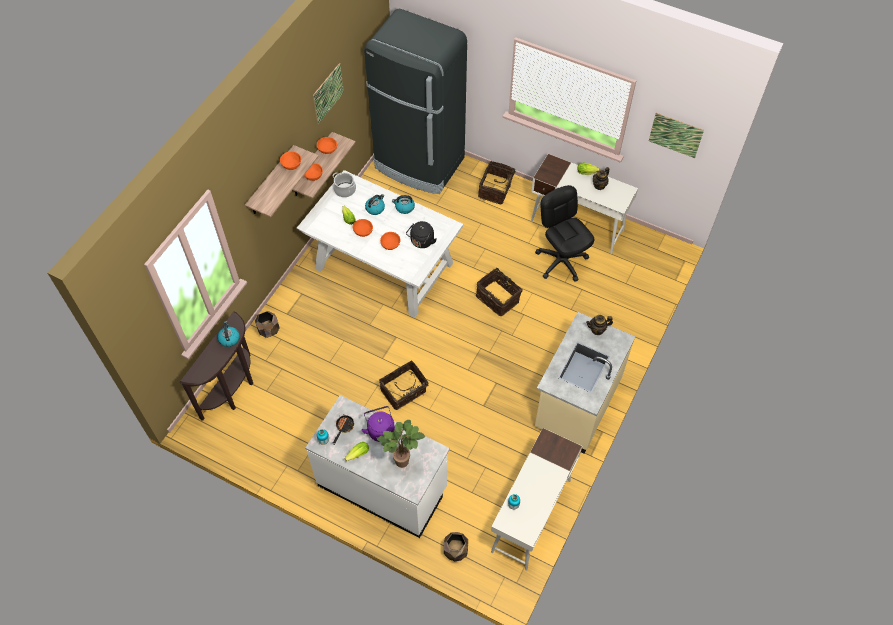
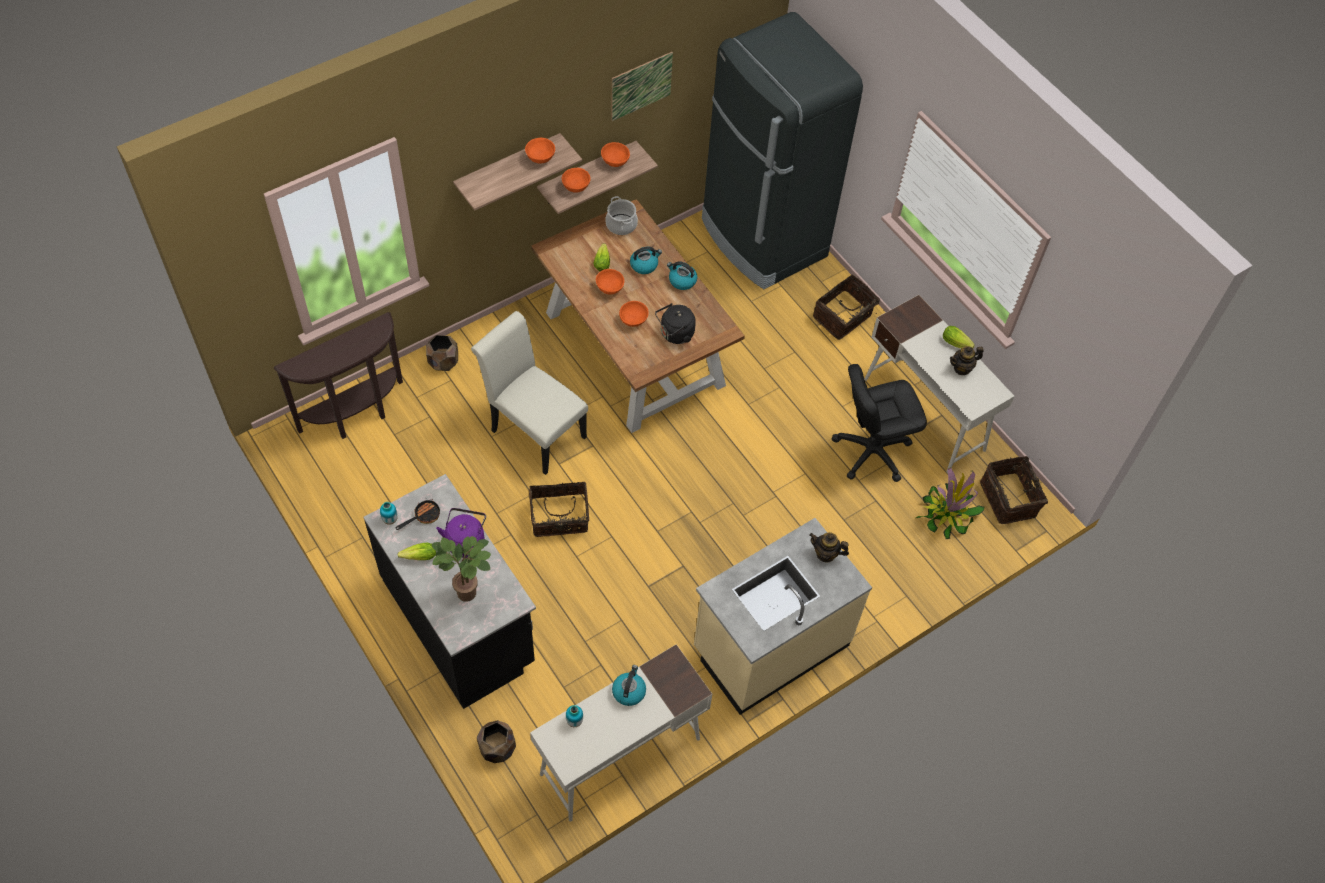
camera: 25 degrees right, 0 degrees up
(229, 338) = (362, 342): kettle -> kettle (629, 691)
(353, 345) = (533, 430): none -> white chair
(383, 486) = (459, 622): white counter -> black counter
(384, 266) = (635, 349): white dining table -> brown dining table
(498, 298) = (756, 459): basket -> basket (1010, 498)
(561, 261) = (871, 451): black office chair -> black office chair turned 105 degrees counterclockwise
(625, 278) = (946, 515): none -> potted plant
(675, 135) = (1082, 340): picture -> none

